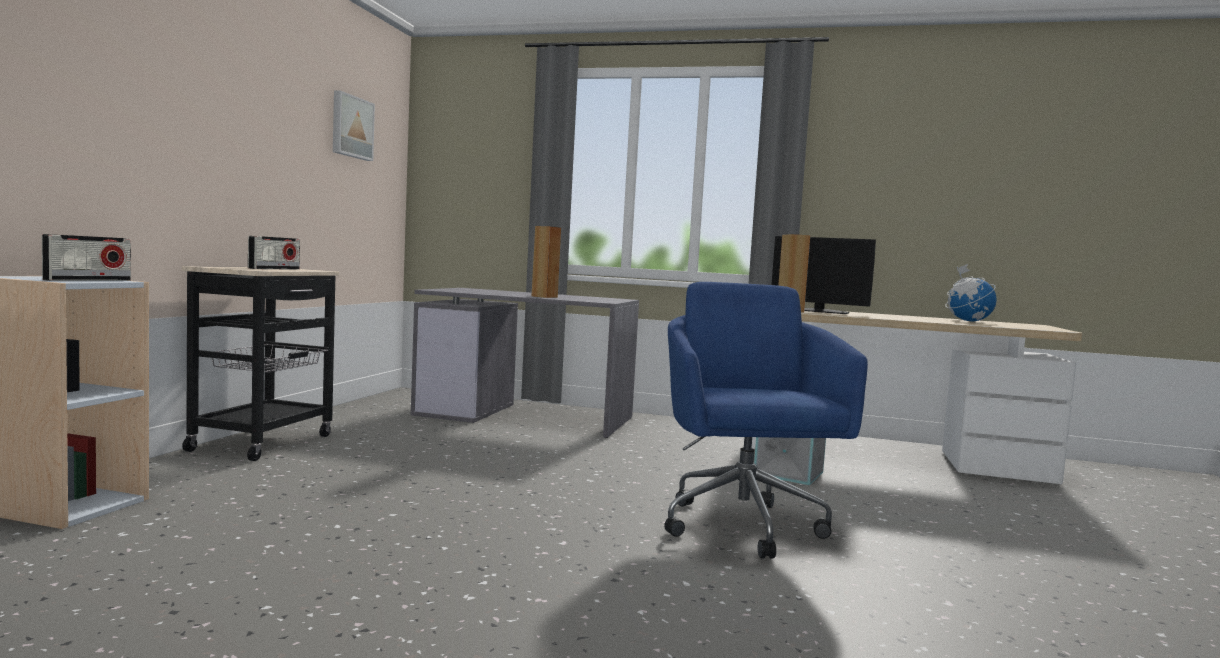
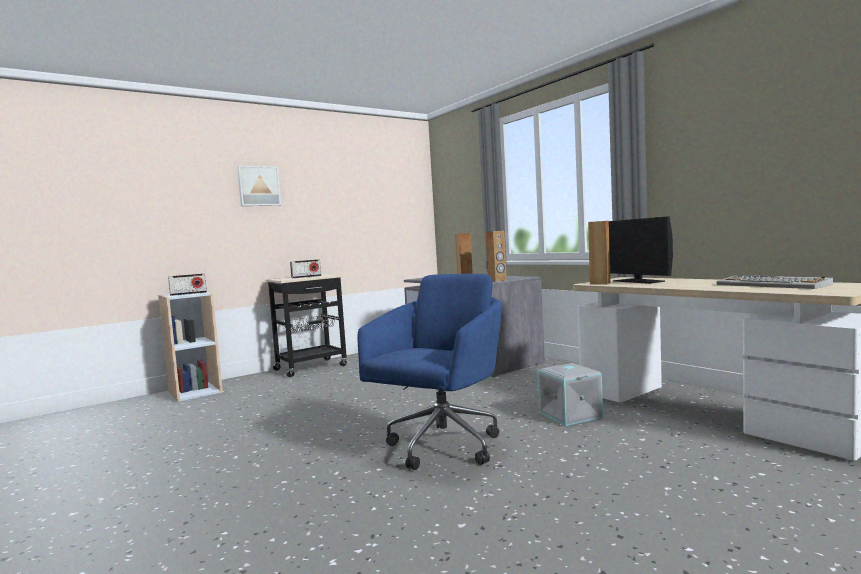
camera: 40 degrees right, 0 degrees up
(351, 127) = (379, 187): picture -> picture (258, 186)
(606, 300) = (497, 280): none -> brown speaker
(968, 321) = (773, 284): globe -> keyboard

